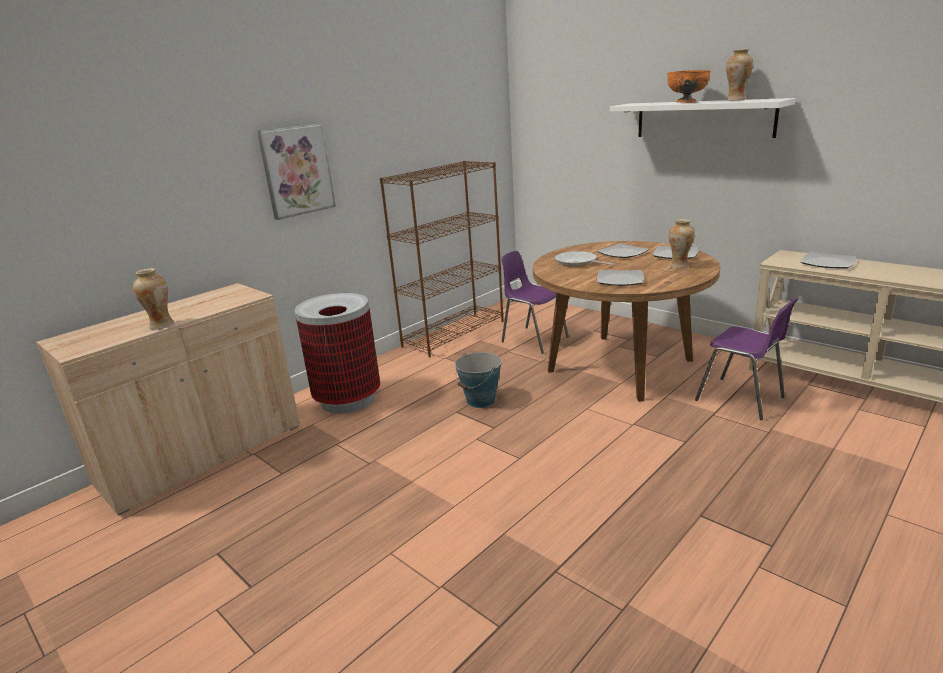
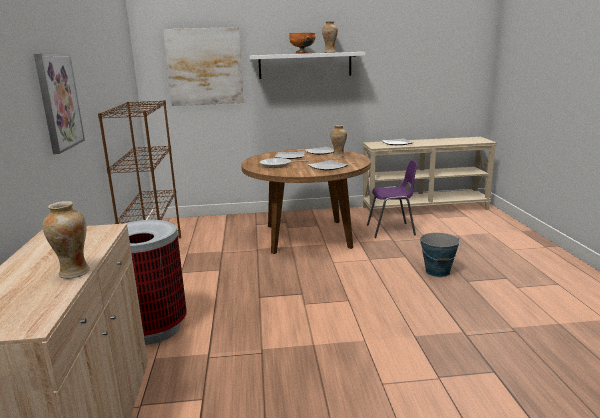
camera: 50 degrees left, 5 degrees down
(481, 400) = (263, 284): bucket -> bucket (437, 272)
(533, 339) = (226, 240): purple chair -> none
(577, 118) = (205, 67): none -> picture

